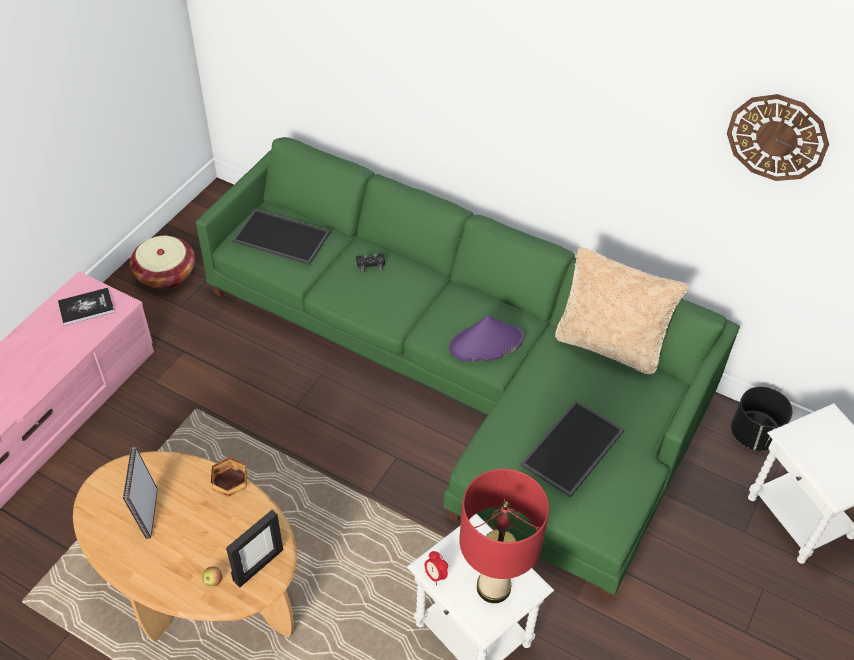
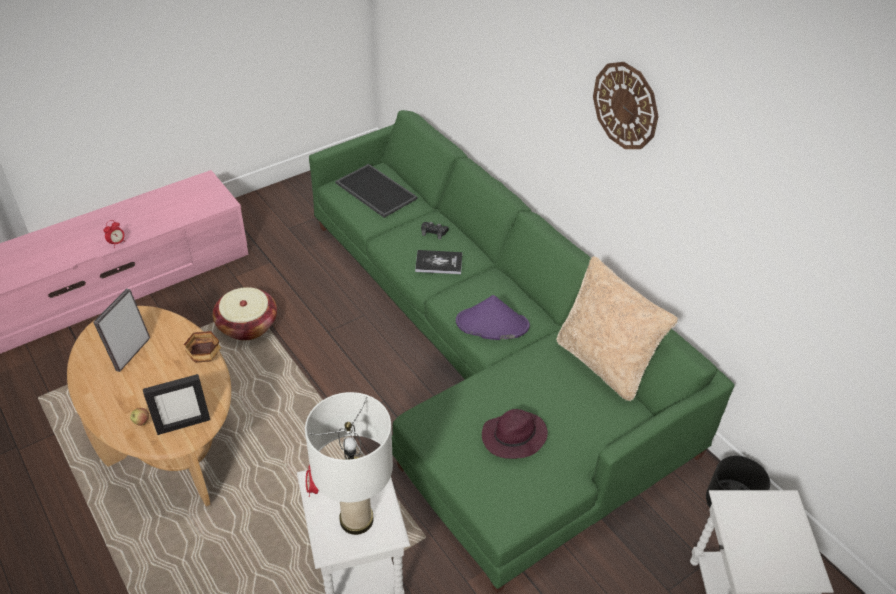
camera: 25 degrees right, 5 degrees down
(30, 395) = (117, 243): none -> alarm clock
(86, 307) = (198, 196): book -> book (439, 263)
(165, 274) = (293, 202): basket -> basket (247, 325)
(494, 587) = (357, 519): red table lamp -> white table lamp
(573, 449) = (513, 437): tray -> purple hat
(777, 137) = (786, 182): wall clock -> wall clock (626, 105)

